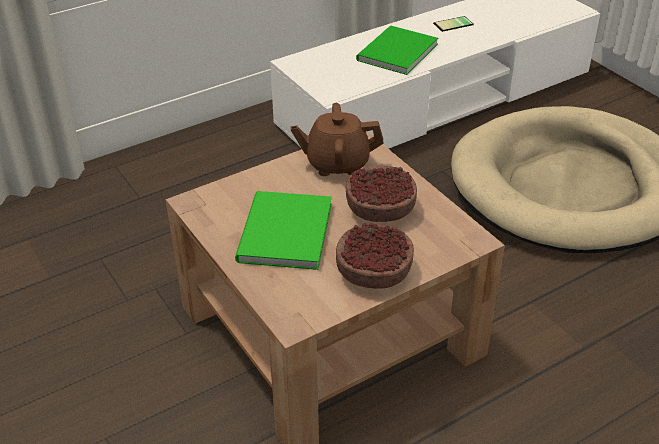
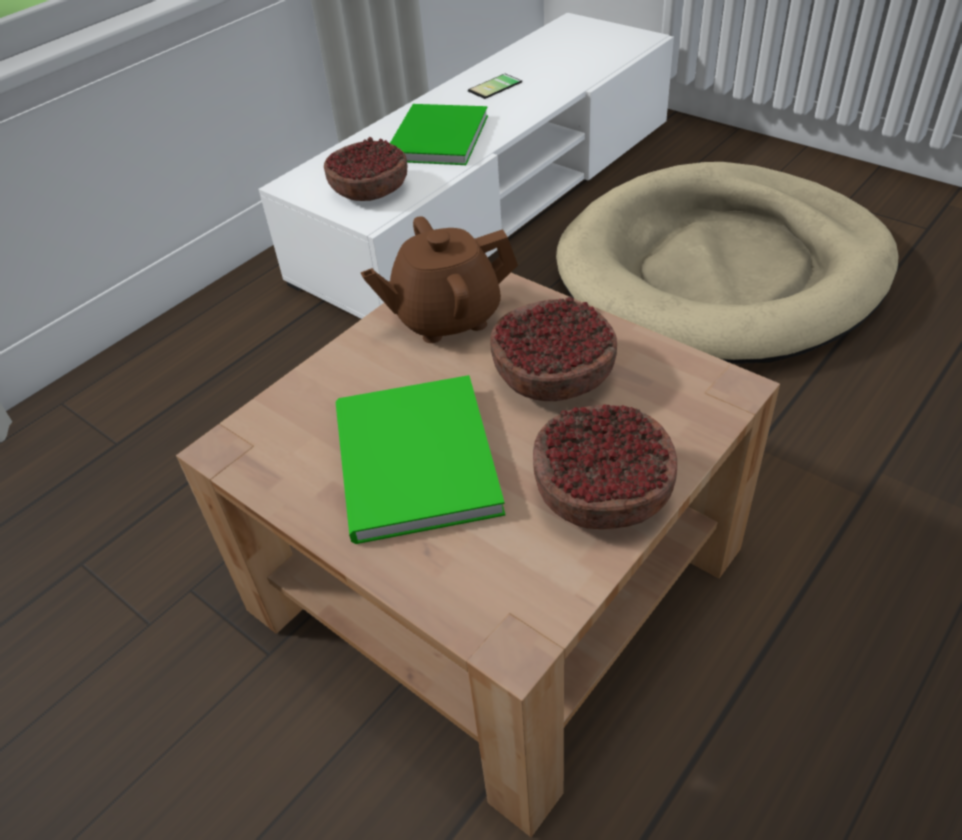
camera: 15 degrees left, 5 degrees up
(339, 77) = (370, 189): none -> bowl

